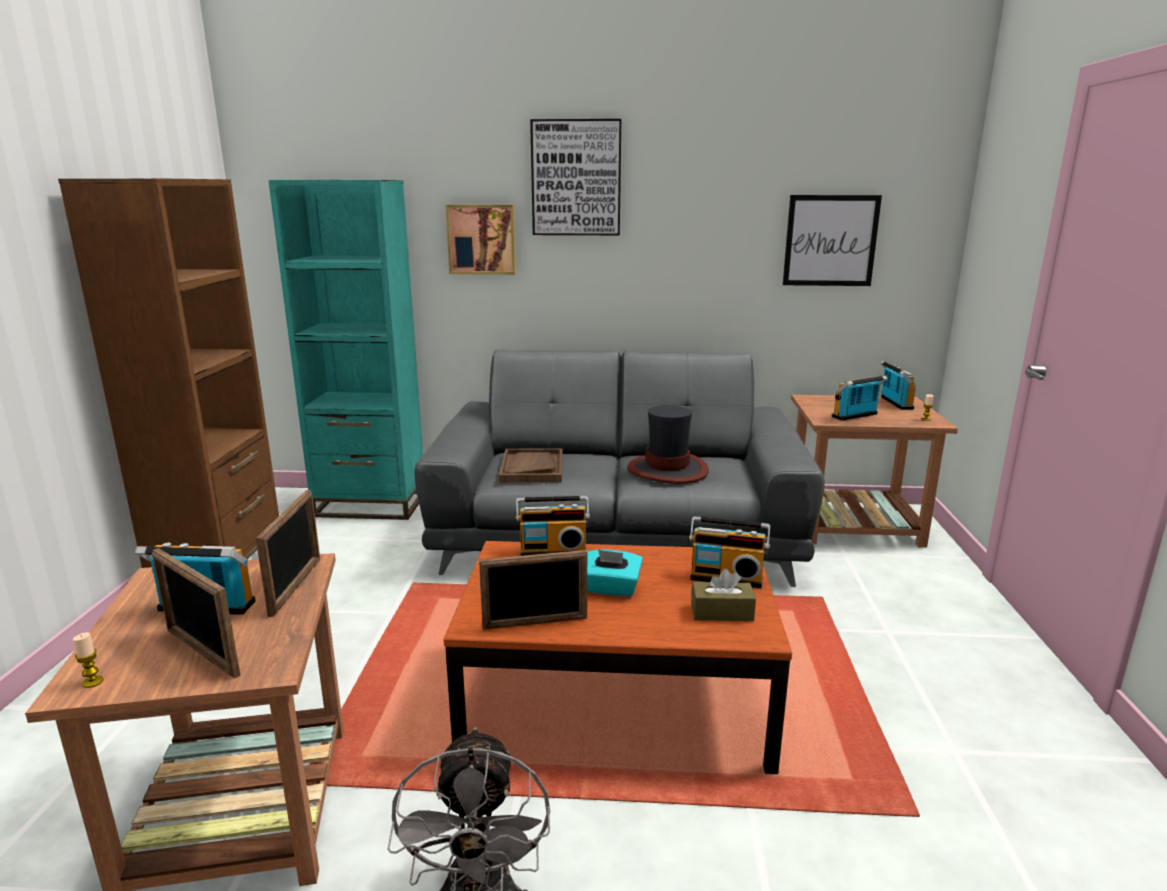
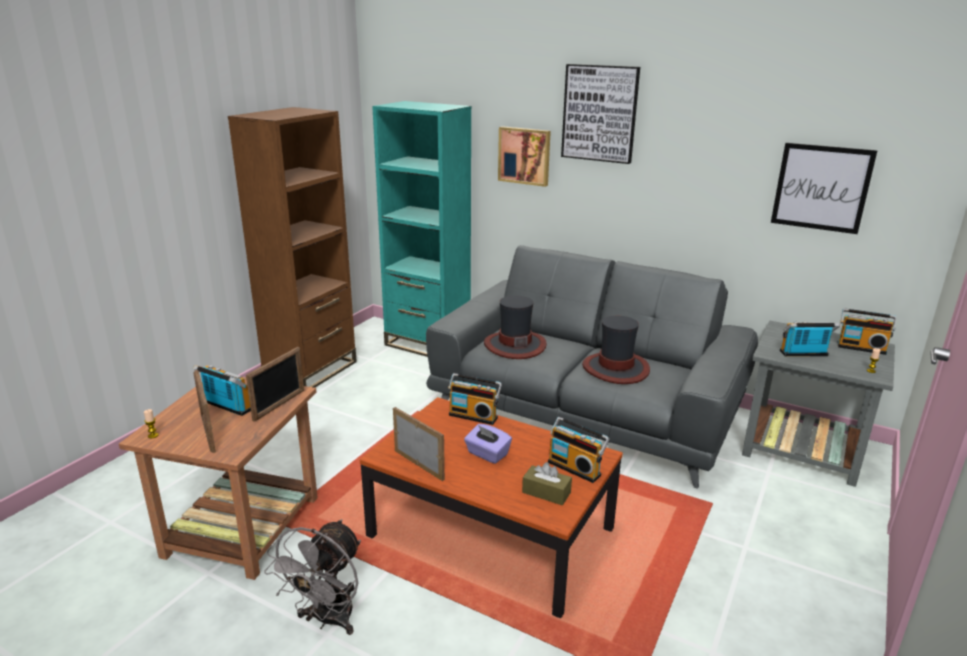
camera: 25 degrees right, 5 degrees up
(532, 468) = (514, 345): brown tray -> hat
(535, 623) = (419, 464): picture frame -> picture frame turned 150 degrees counterclockwise
(611, 589) = (487, 454): turquoise tissue box -> purple tissue box
(855, 524) = (804, 449): brown side table -> grey side table
(894, 403) = (861, 347): radio -> radio turned 90 degrees clockwise

